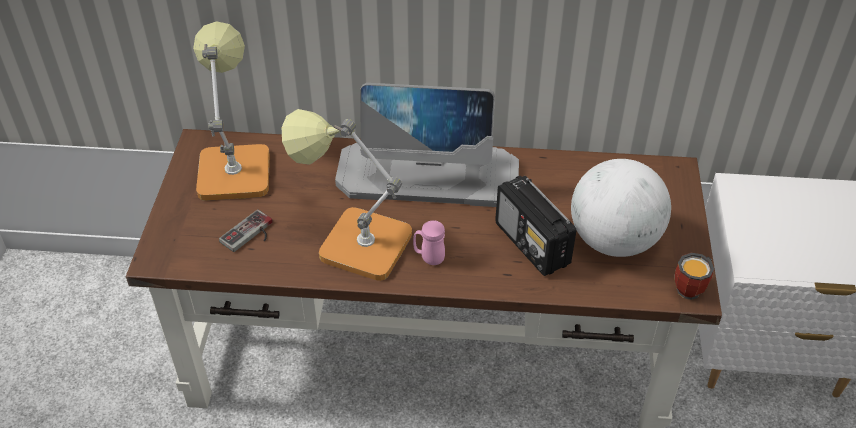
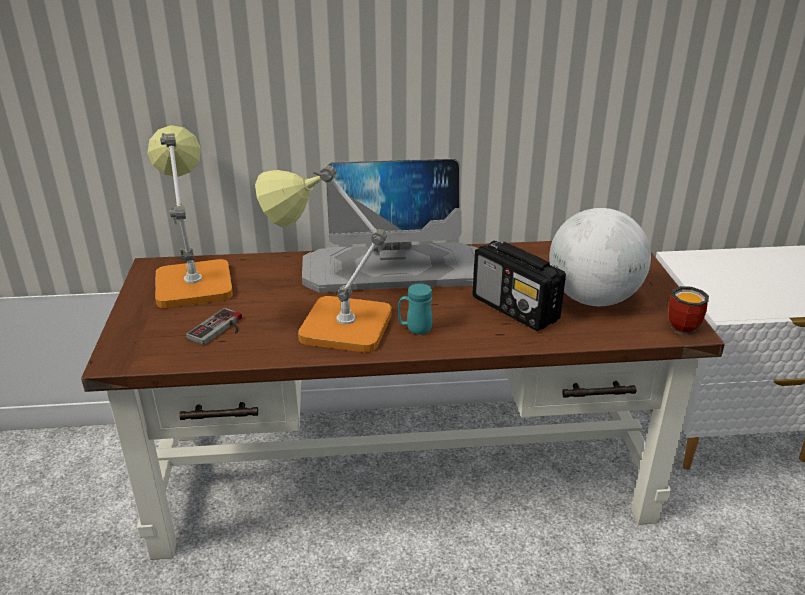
camera: 10 degrees left, 15 degrees down
(429, 258) = (414, 329): pink mug -> turquoise mug

